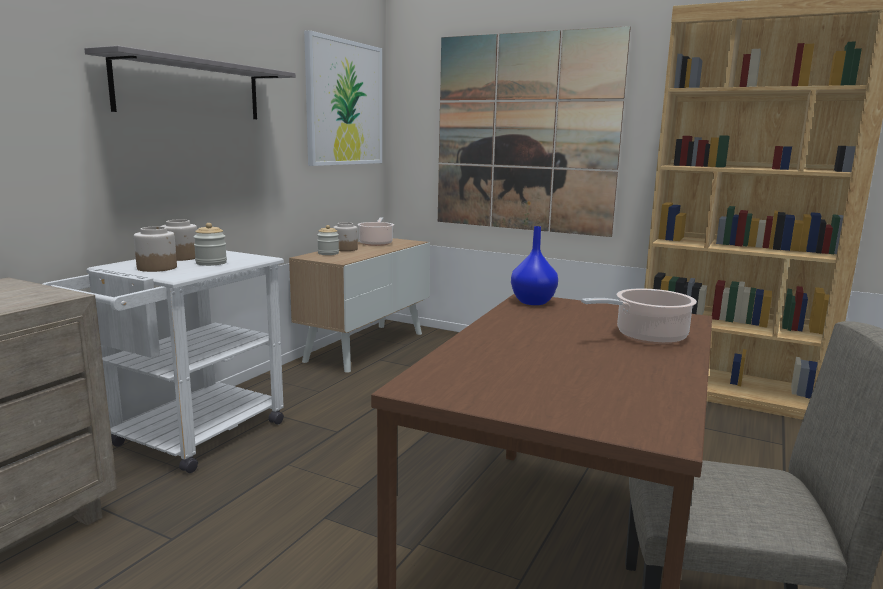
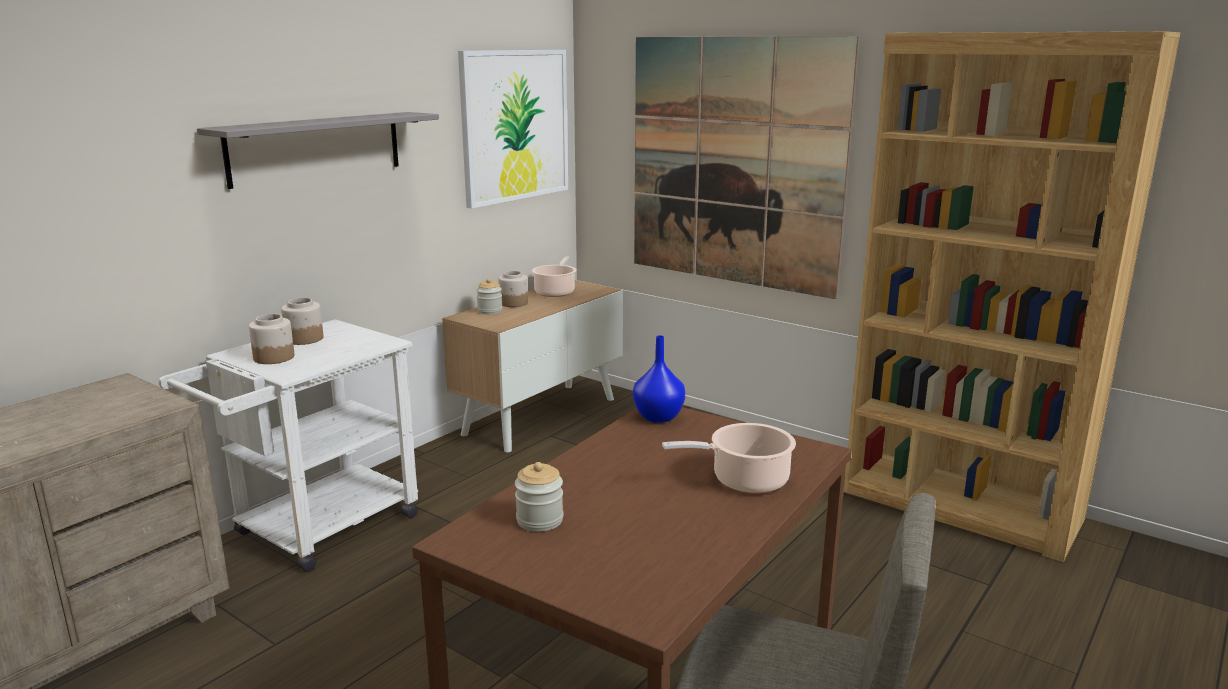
camera: 10 degrees right, 5 degrees up
(211, 263) = (331, 350): jar -> jar (539, 520)

